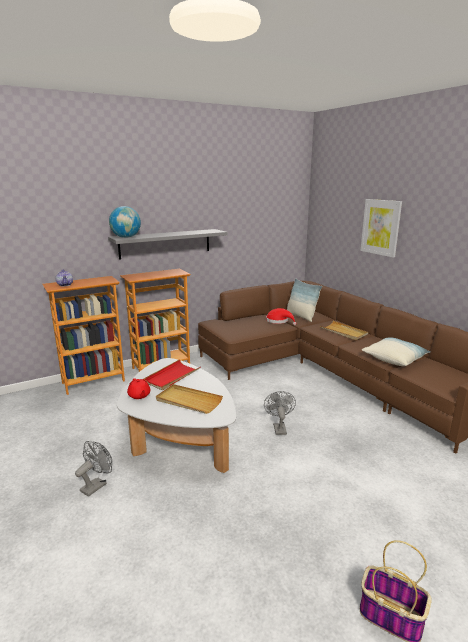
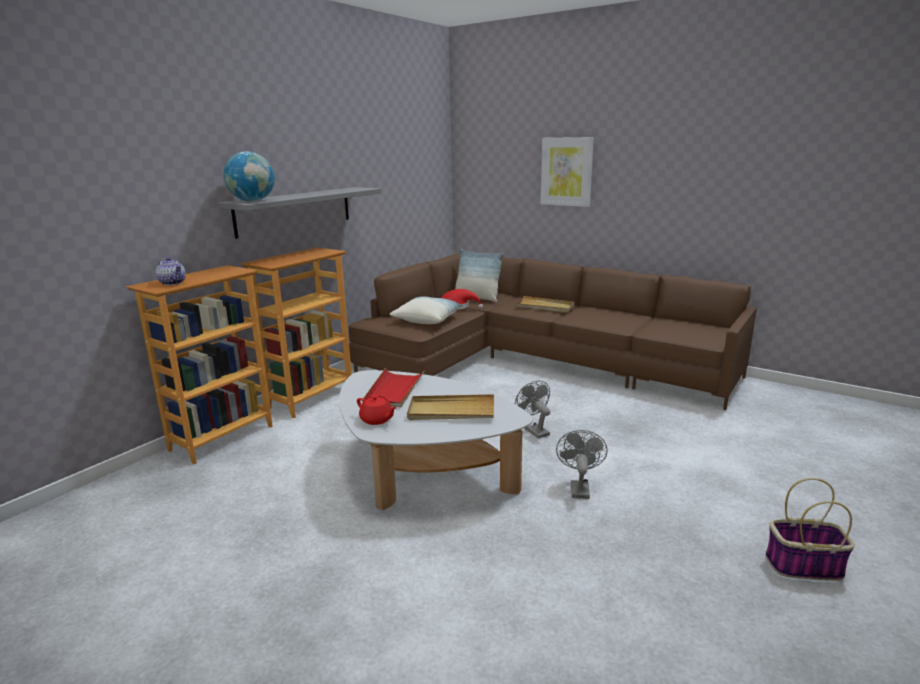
camera: 25 degrees left, 0 degrees up
(96, 485) = (366, 558): grey fan -> grey fan (579, 487)
(394, 359) = (627, 323): pillow -> pillow (427, 319)

